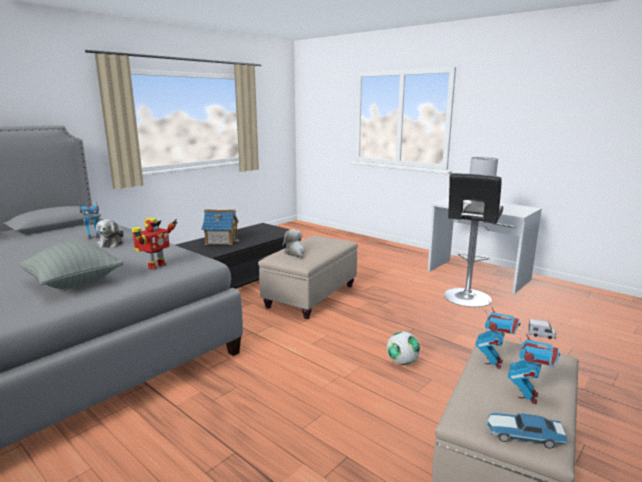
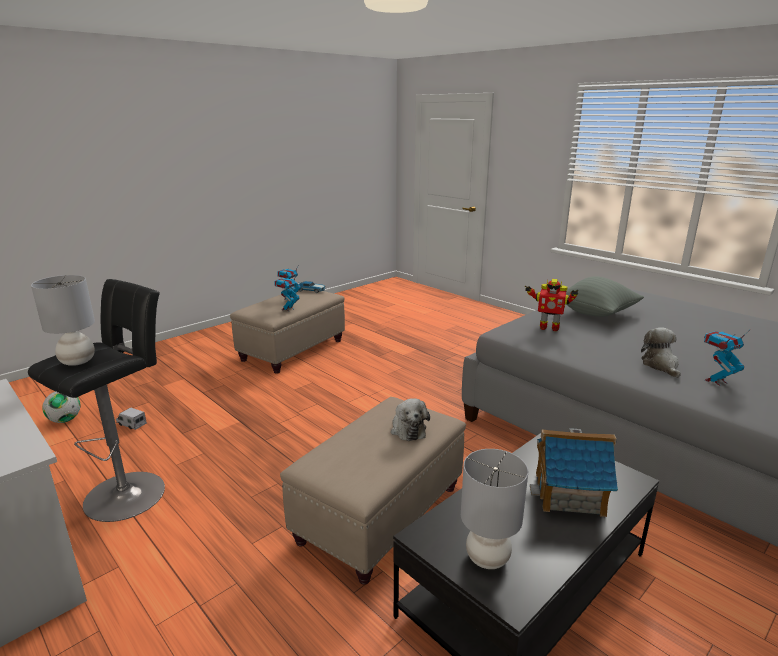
camera: 175 degrees left, 5 degrees up
(155, 266) = (548, 327): toy robot -> toy robot turned 105 degrees counterclockwise
(266, 229) = (487, 557): none -> grey table lamp
(402, 362) = (307, 403): football -> football (65, 420)

